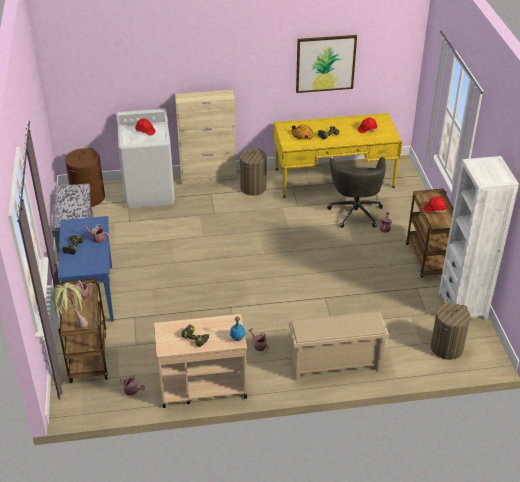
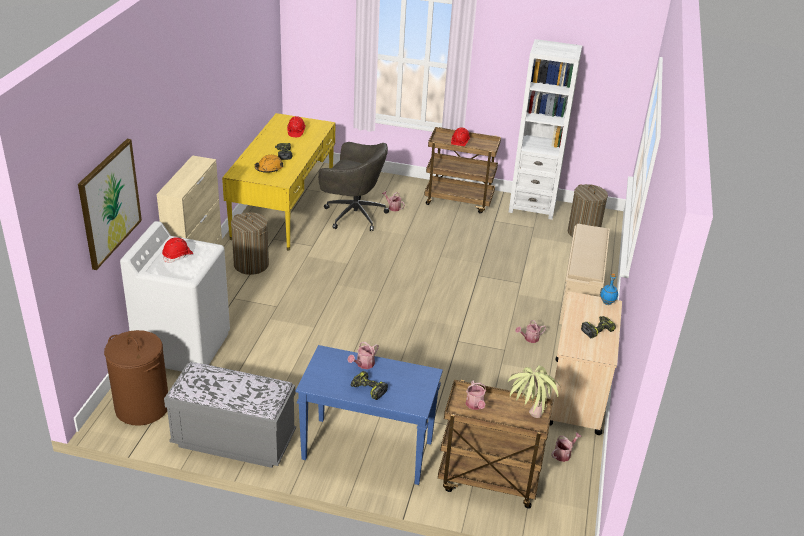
camera: 70 degrees left, 5 degrees down
(325, 63) = (238, 77): picture -> picture (109, 203)

